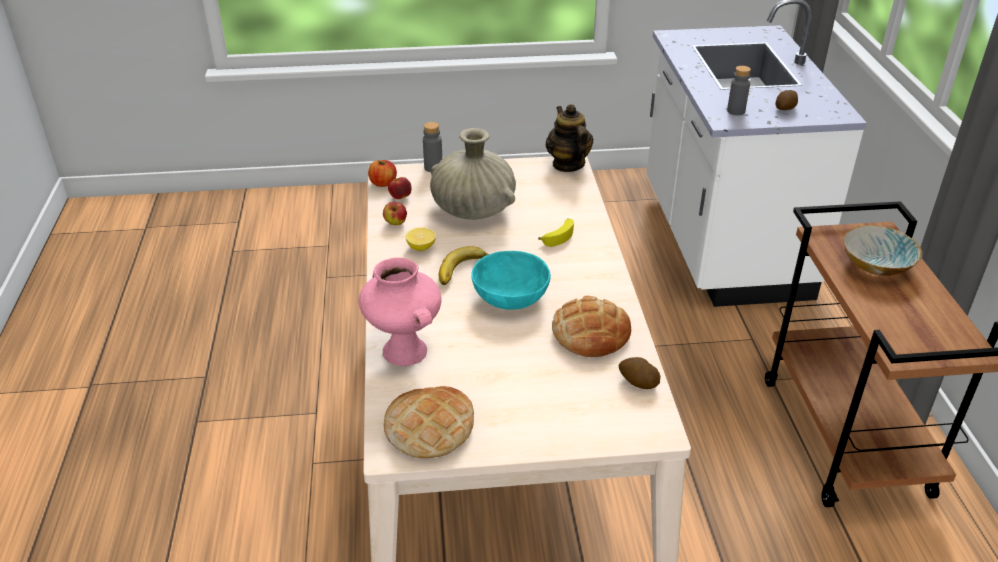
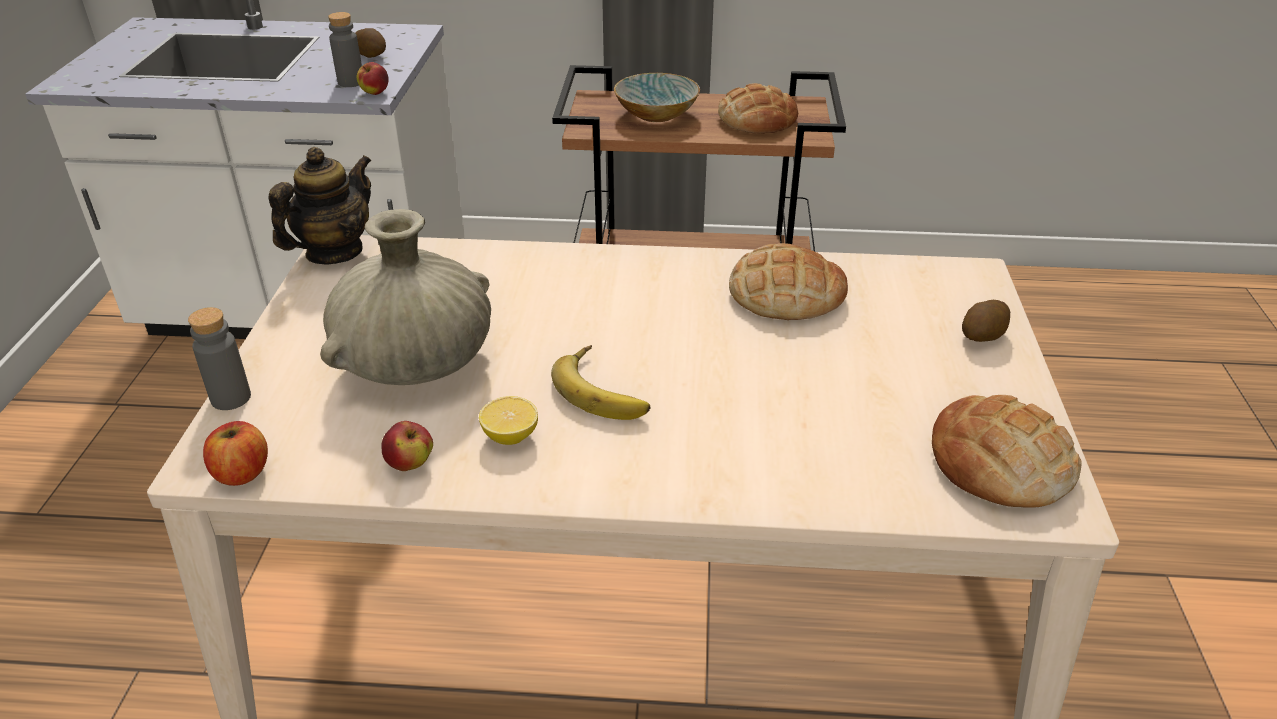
camera: 80 degrees left, 0 degrees up
(400, 197) = (315, 451): apple -> apple (375, 93)
(403, 351) = (815, 479): pink vase -> none
(510, 297) = (688, 351): turquoise bowl -> none
(558, 236) = (538, 287): banana -> none
(568, 164) = (334, 252): teapot -> teapot turned 135 degrees clockwise
(638, 382) = (888, 273): potato -> potato (982, 337)
(911, 321) = (757, 119): none -> bread

